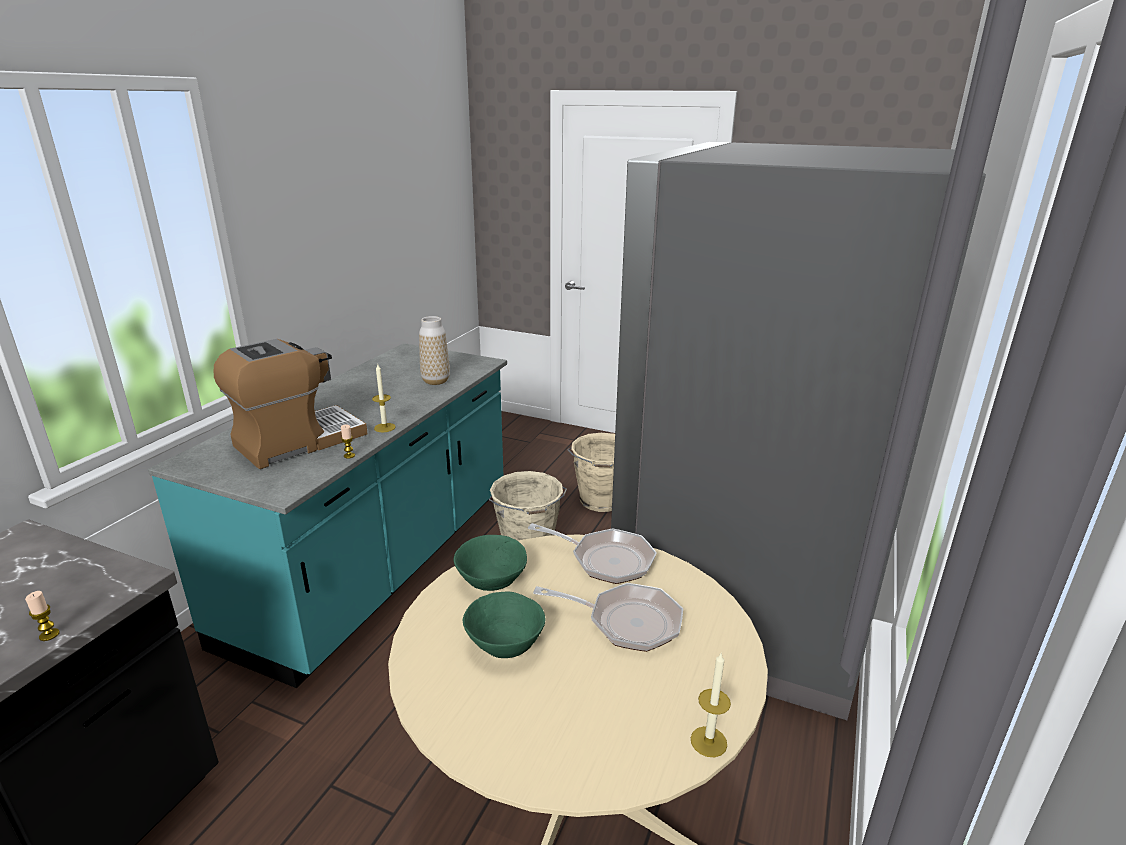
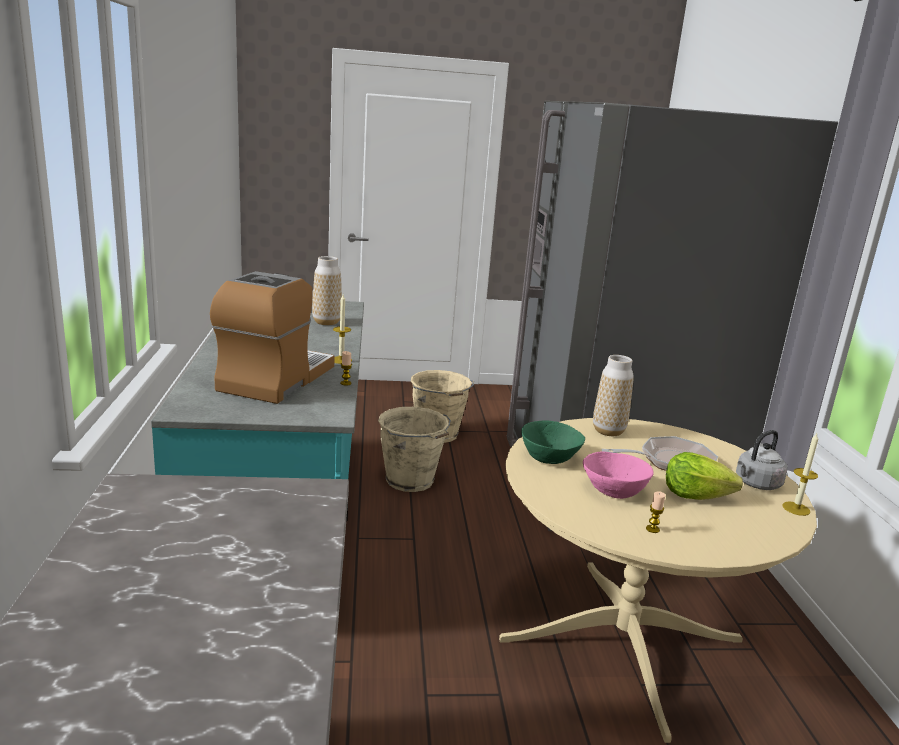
camera: 30 degrees left, 5 degrees down
(49, 635) = (320, 540): candle -> candle (652, 529)
(506, 644) = (614, 491): green bowl -> pink bowl
(593, 679) = (694, 496): none -> lettuce
(606, 560) = (608, 431): frying pan -> vase
(700, 686) = (756, 484): none -> grey kettle

